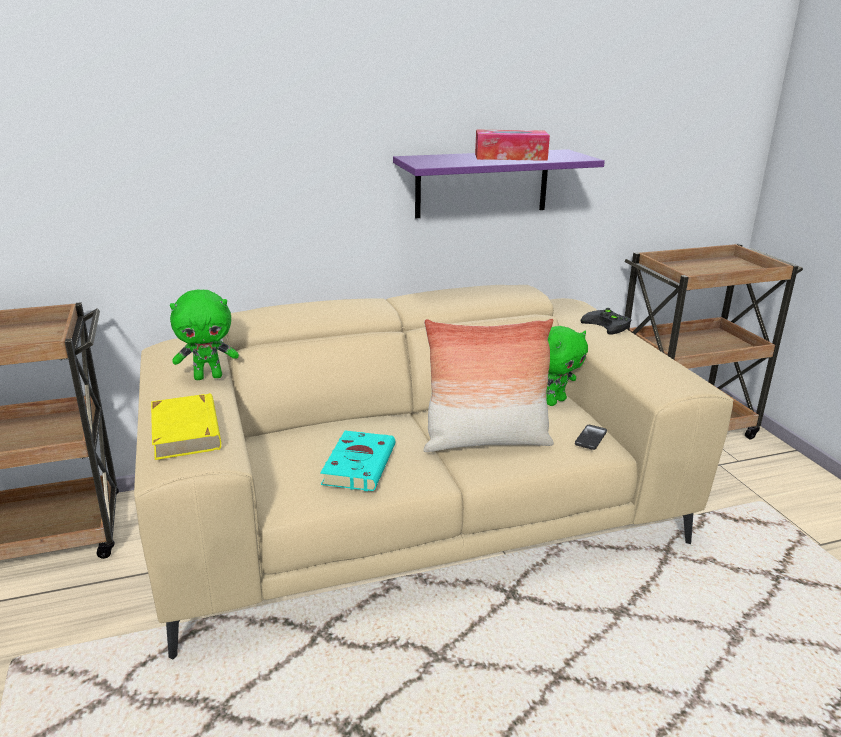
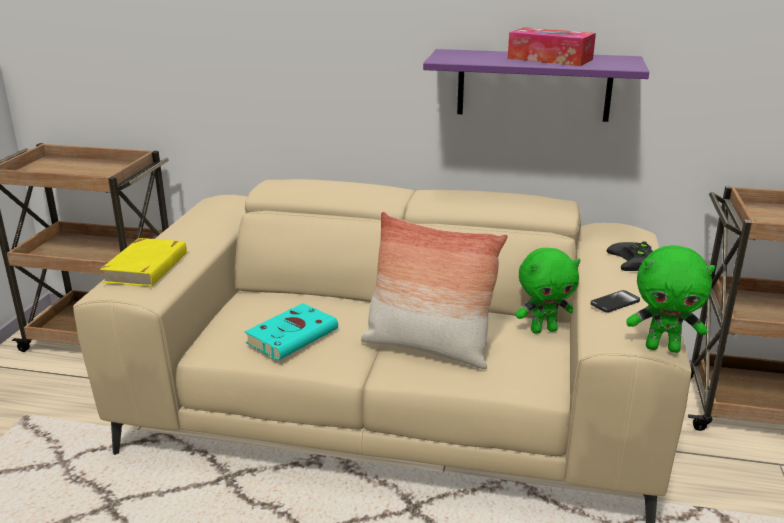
camera: 30 degrees right, 0 degrees up
(208, 377) = (213, 230): green plush toy -> green plush toy (663, 348)
(590, 438) = (535, 374): phone -> phone (615, 302)

